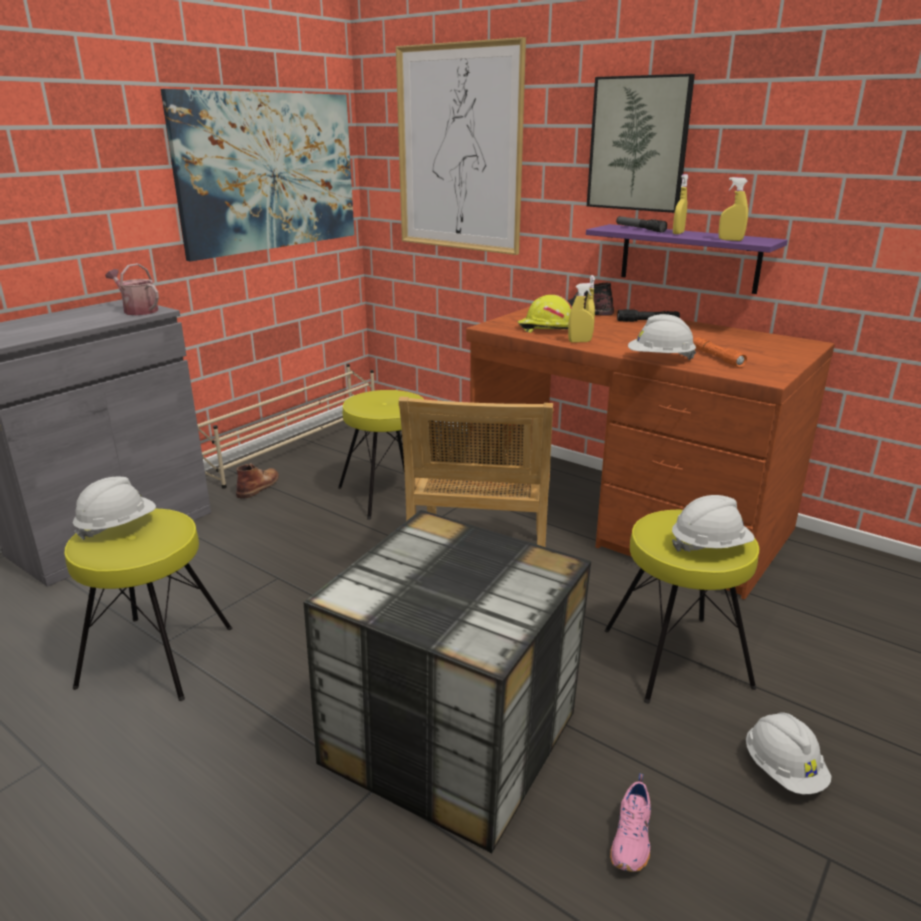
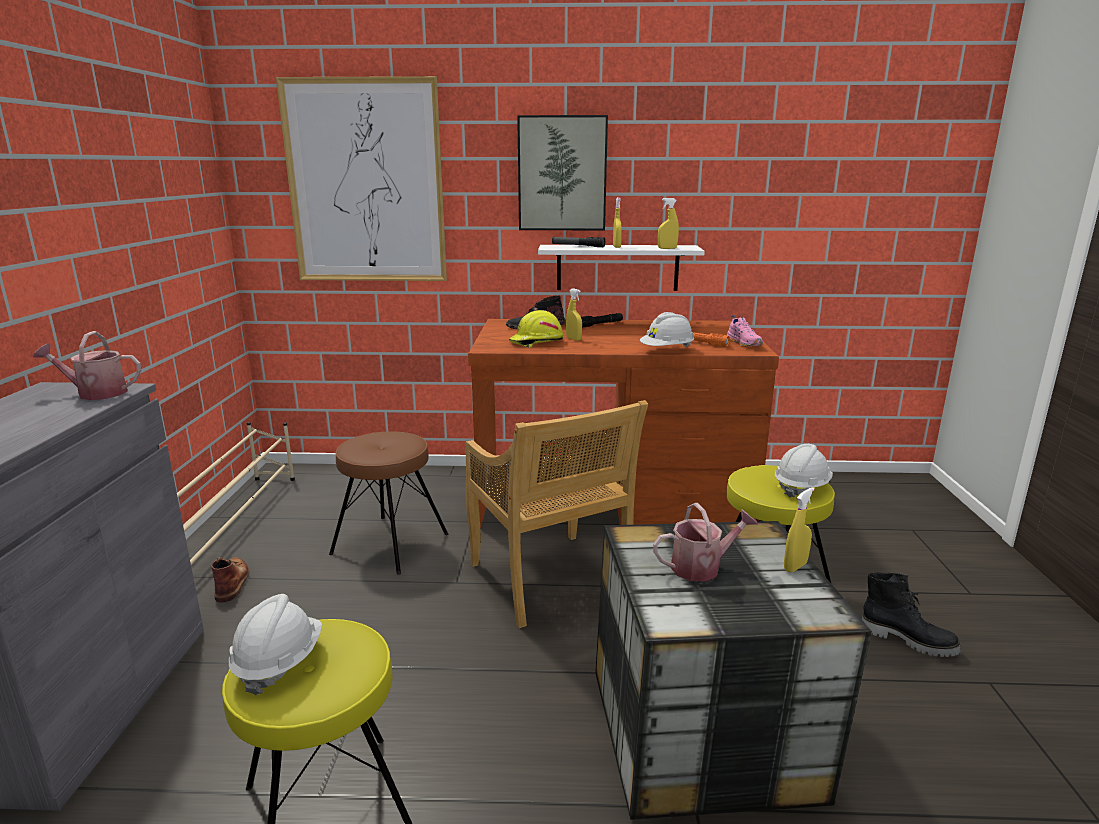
camera: 35 degrees left, 5 degrees down
(269, 172) = (156, 212): picture -> none
(389, 494) = (391, 543): yellow stool -> brown stool
(441, 569) = (702, 567): none -> watering can
(579, 341) = (584, 348): yellow spray bottle -> yellow spray bottle (795, 566)
(632, 839) = (894, 735): pink shoe -> pink shoe (744, 343)
(689, 258) = (617, 267): purple shelf -> white shelf
(783, 770) = (908, 639): white hard hat -> black boot

